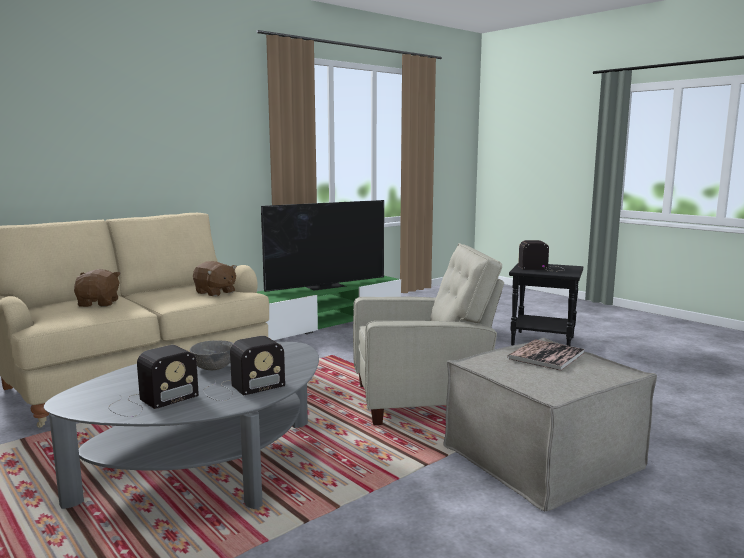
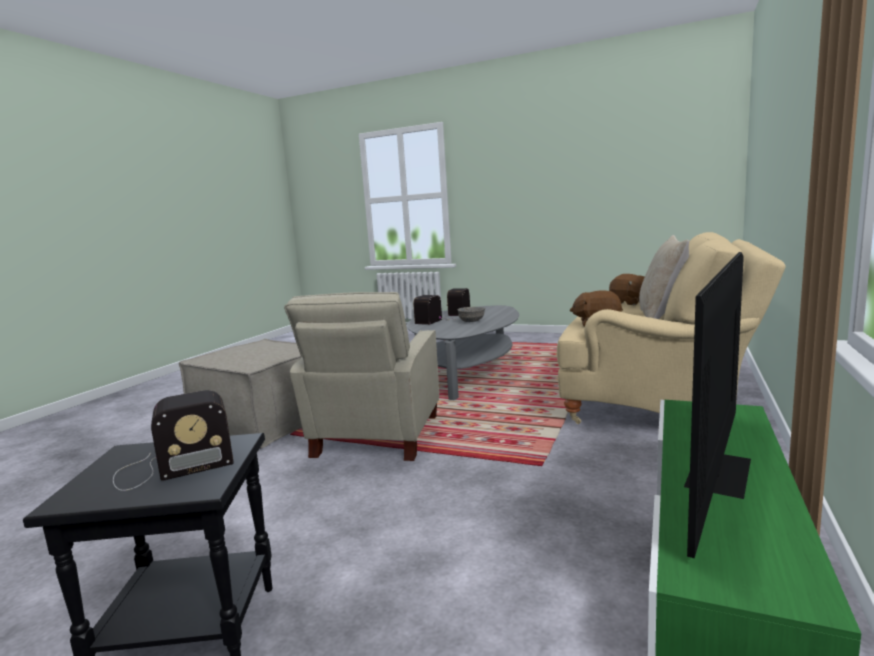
camera: 155 degrees right, 0 degrees up
(158, 290) = (661, 318): none -> beige pillow
(423, 401) = (374, 438): beige armchair -> beige armchair turned 45 degrees counterclockwise
(546, 356) = (255, 354): book -> none

